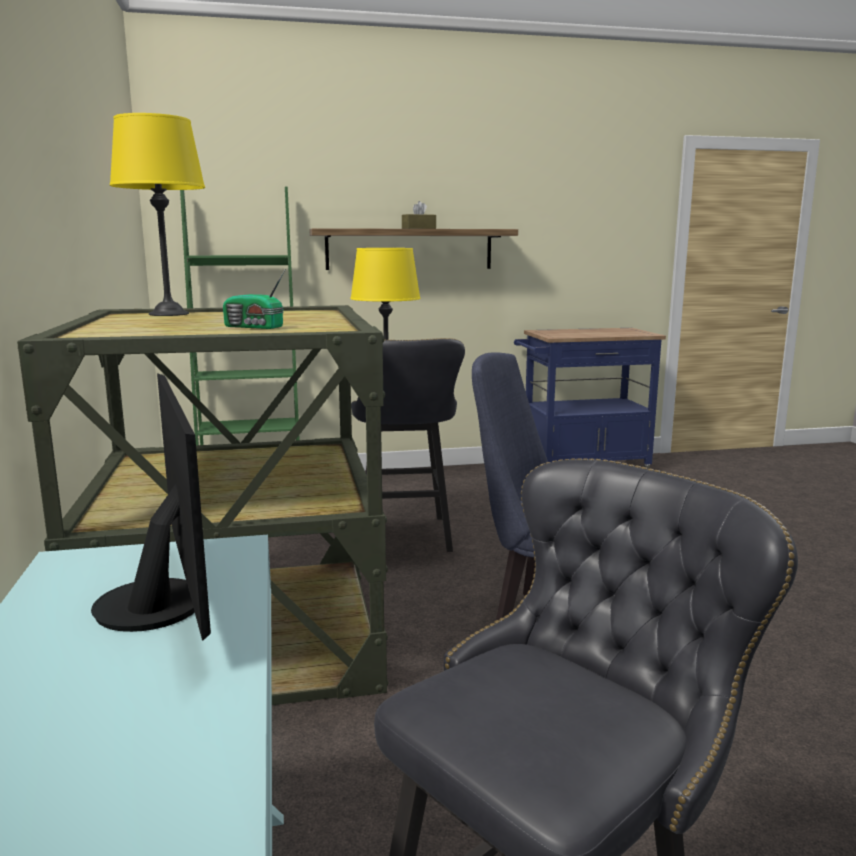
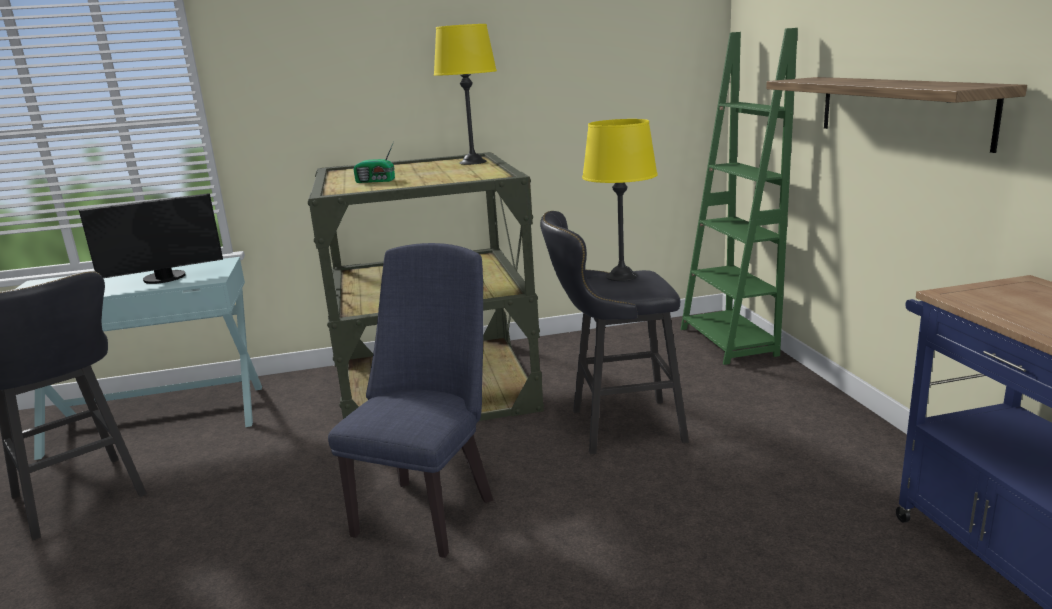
camera: 90 degrees right, 5 degrees up
(254, 327) = (376, 181): radio -> radio turned 105 degrees counterclockwise
(418, 228) = (873, 82): brown tissue box -> none

